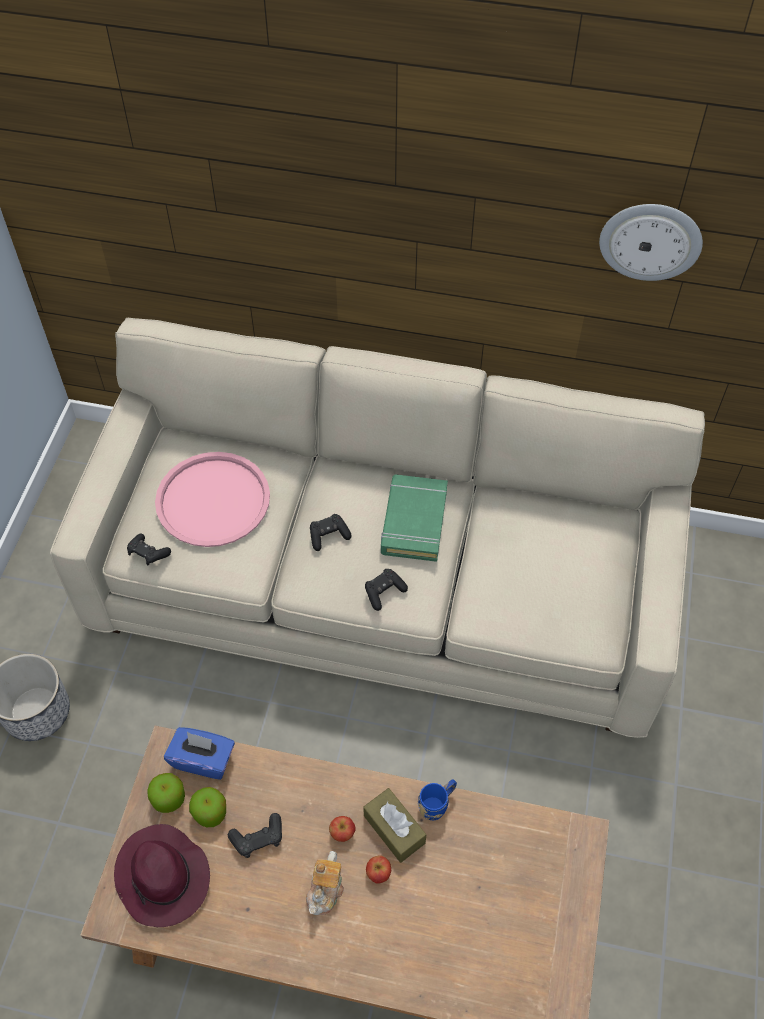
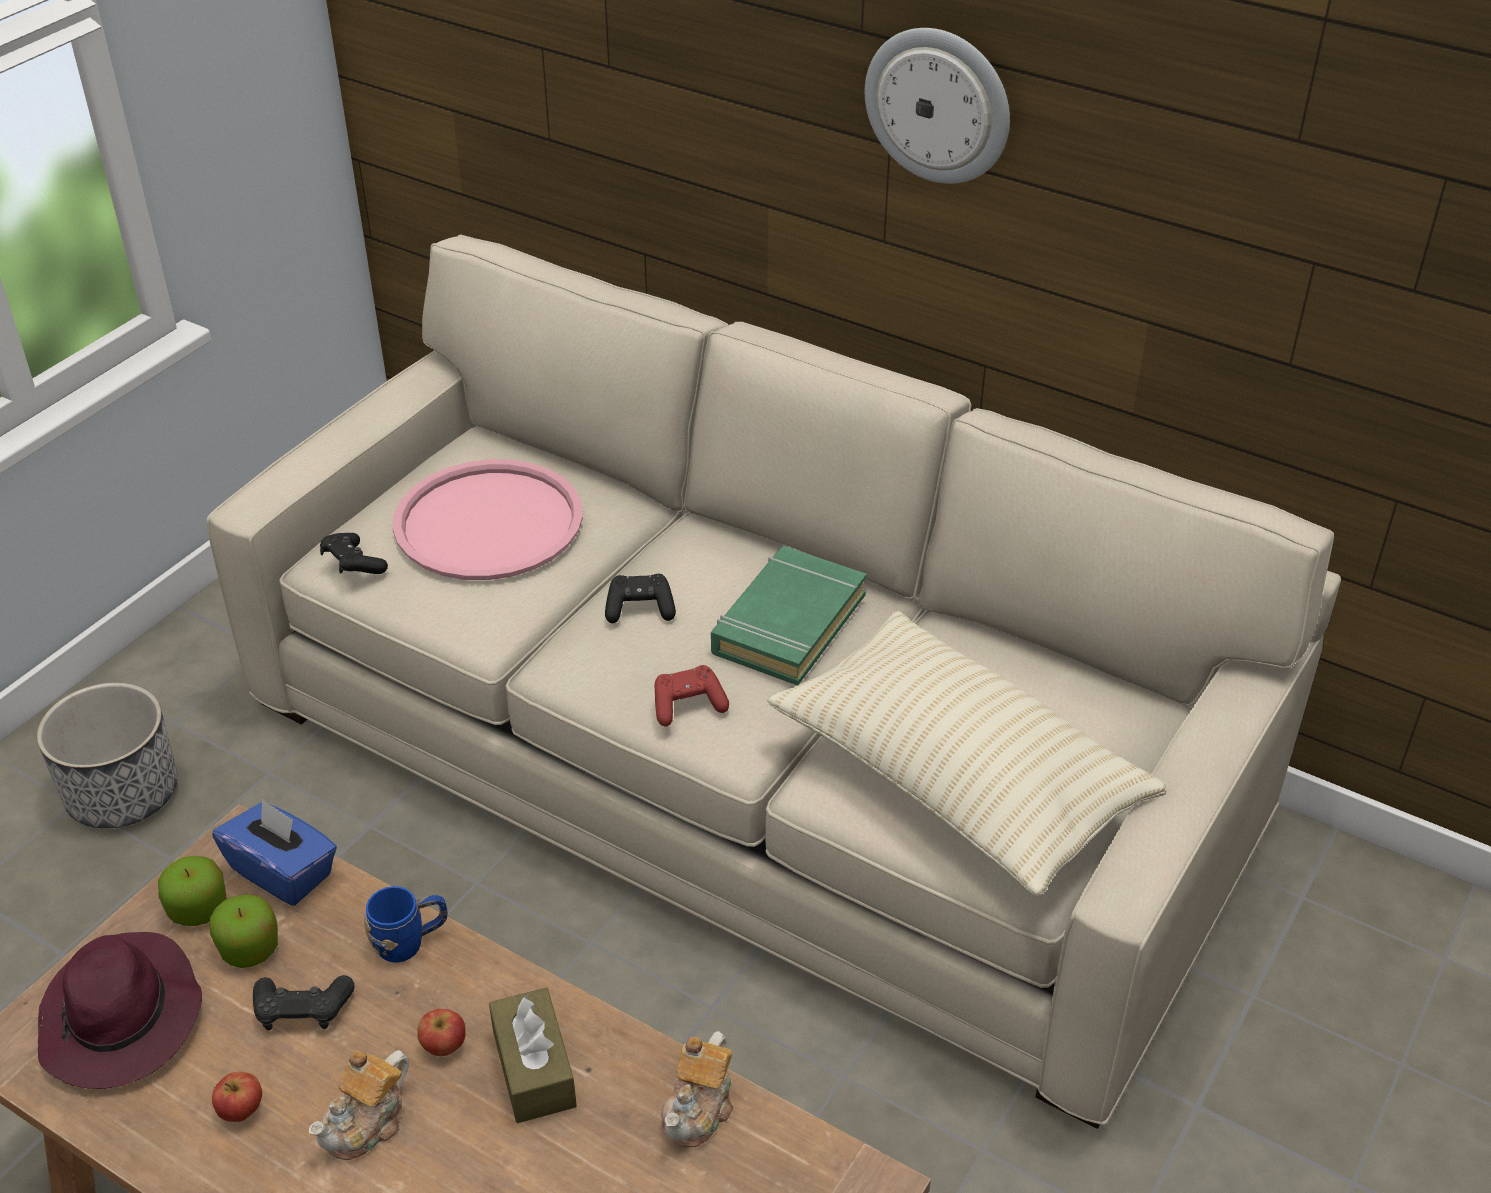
camera: 20 degrees right, 15 degrees down
(378, 873) = (471, 1127): apple -> apple (242, 1110)
(384, 592) = (688, 705): black game controller -> red game controller
(437, 804) = (628, 1054): blue mug -> blue mug (410, 942)
(485, 822) = (699, 1109): none -> teapot
(542, 595) = (957, 780): none -> beige pillow
(650, 240) = (1257, 166): wall clock -> wall clock (938, 105)

